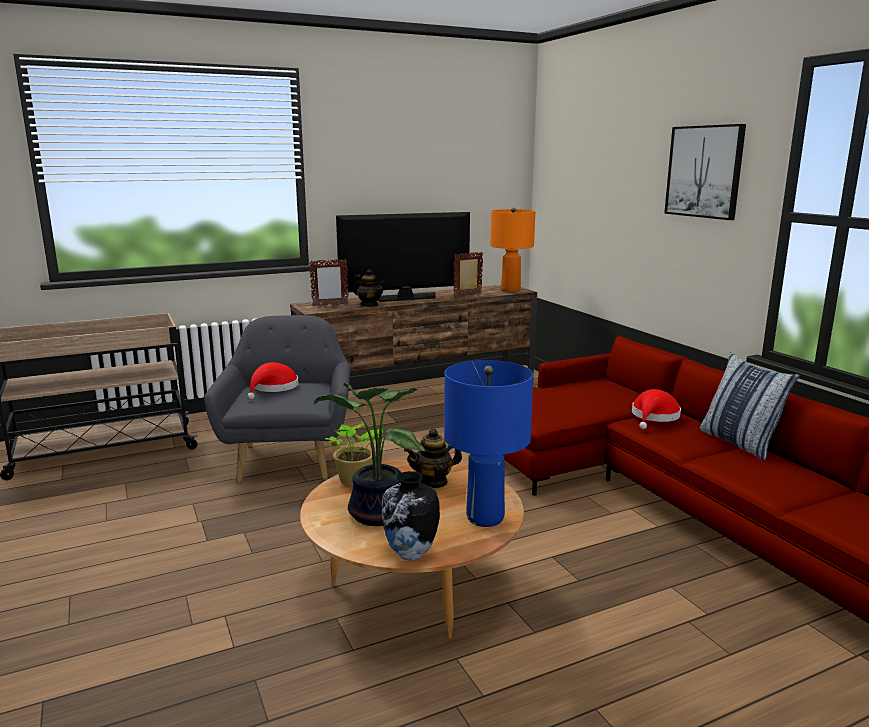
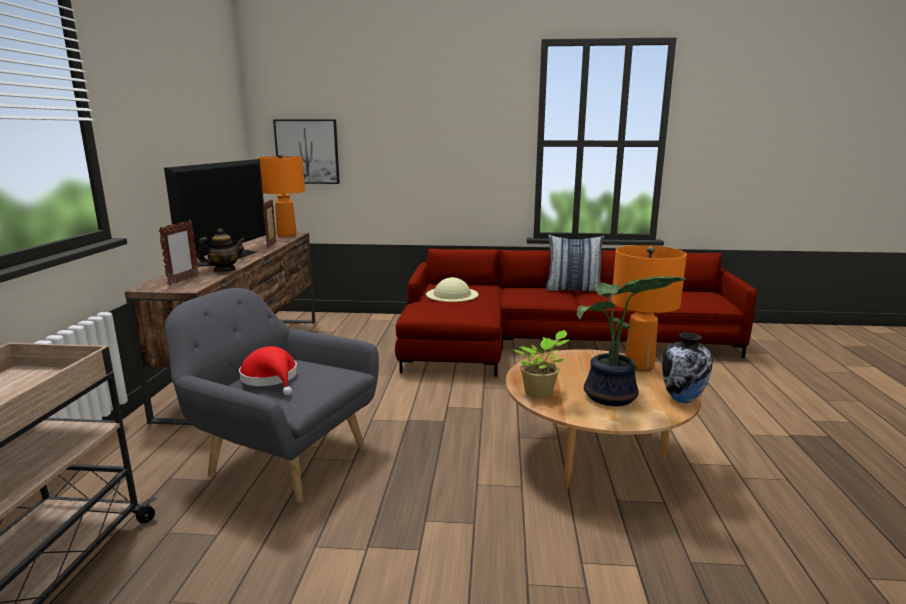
camera: 60 degrees left, 0 degrees up
(433, 482) = (566, 367): teapot -> none
(485, 517) = (638, 366): blue table lamp -> orange table lamp
(575, 392) = (452, 294): none -> beige hat
(654, 416) = (516, 292): red hat -> none
(704, 171) = (467, 115): picture -> picture (307, 151)

